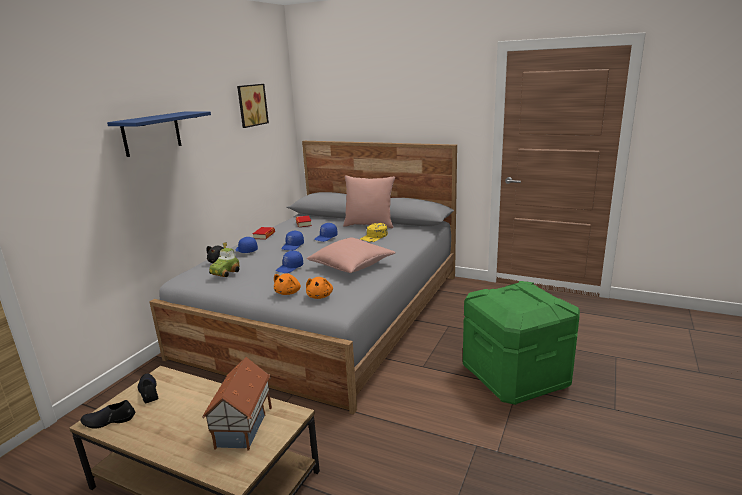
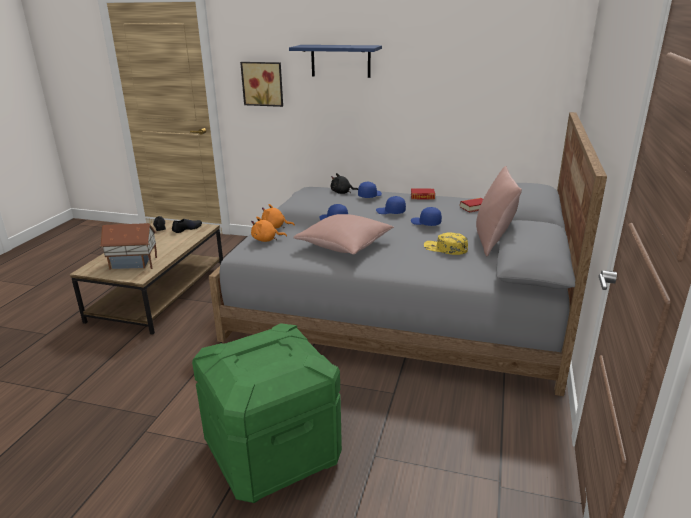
camera: 80 degrees right, 5 degrees up
(225, 273) = (311, 197): toy car -> none
(251, 105) = (488, 50): picture -> picture (263, 83)

